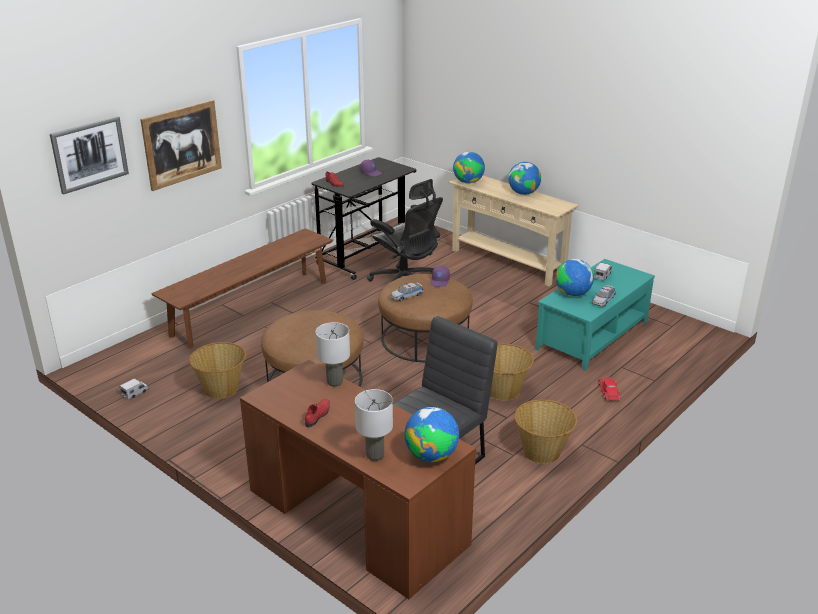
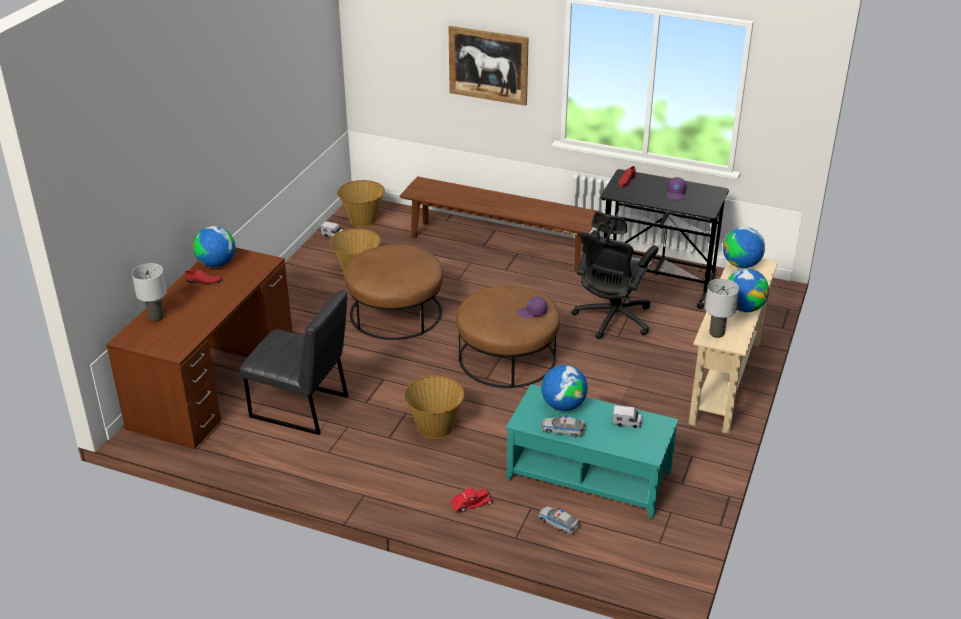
camera: 70 degrees right, 5 degrees up
(89, 154) = (399, 36): picture -> none
(334, 383) = (252, 278): white table lamp -> white table lamp (716, 334)
(407, 296) = (488, 299): toy car -> toy car (558, 523)
(431, 456) = (162, 343): globe -> globe (216, 264)
(542, 452) = (340, 470): basket -> basket (362, 220)

